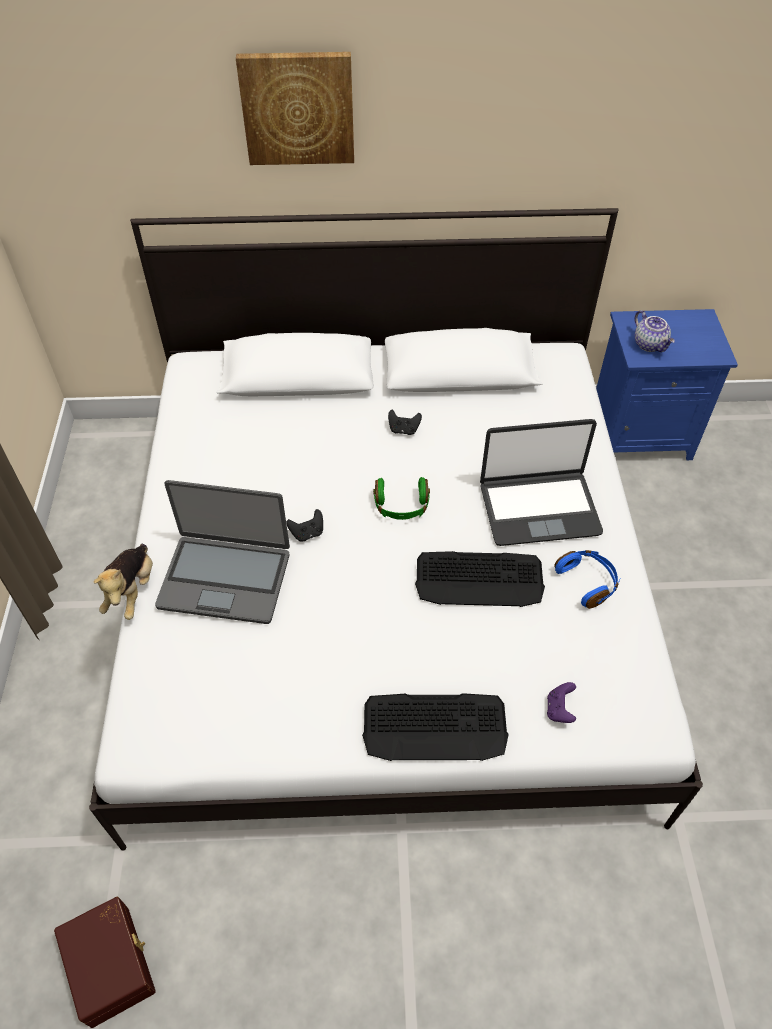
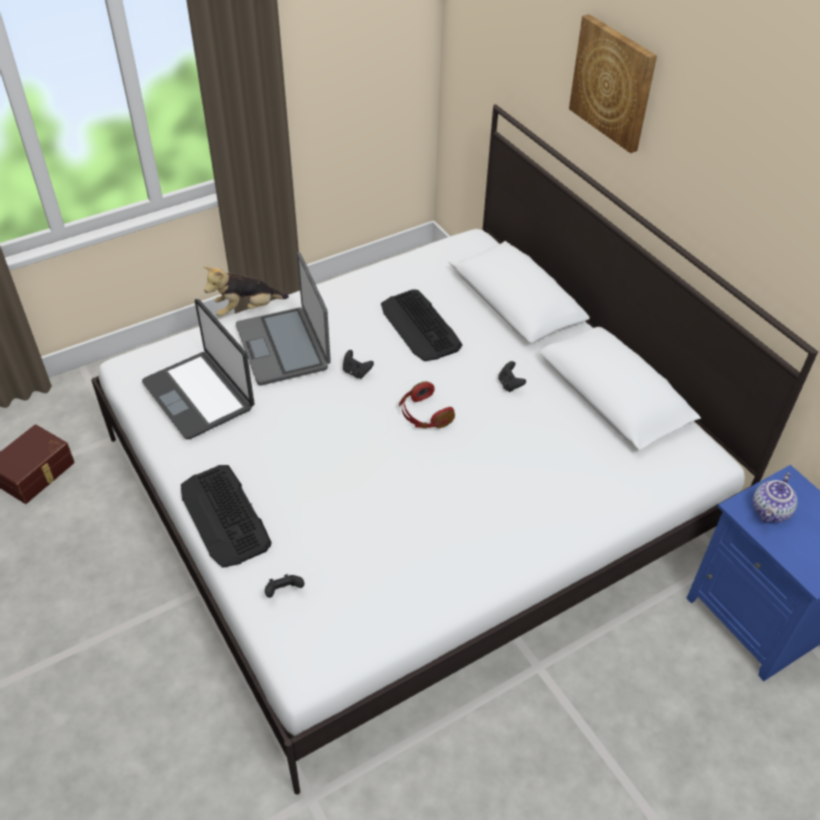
camera: 60 degrees right, 5 degrees down
(401, 506) = (424, 415): green headphones -> red headphones
(479, 579) = (383, 493): keyboard -> keyboard (420, 326)
(538, 508) = (491, 506): laptop -> laptop (200, 395)
(559, 709) = (284, 592): purple game controller -> black game controller
(587, 582) = (431, 569): blue headphones -> none

